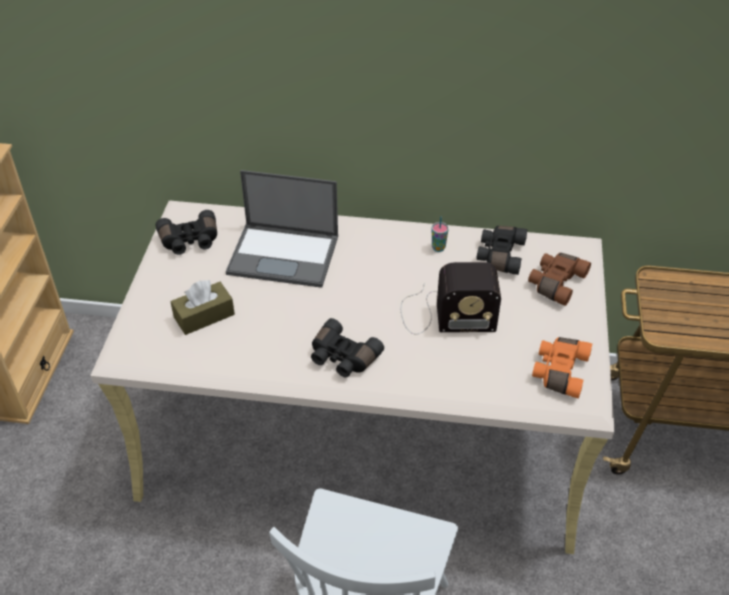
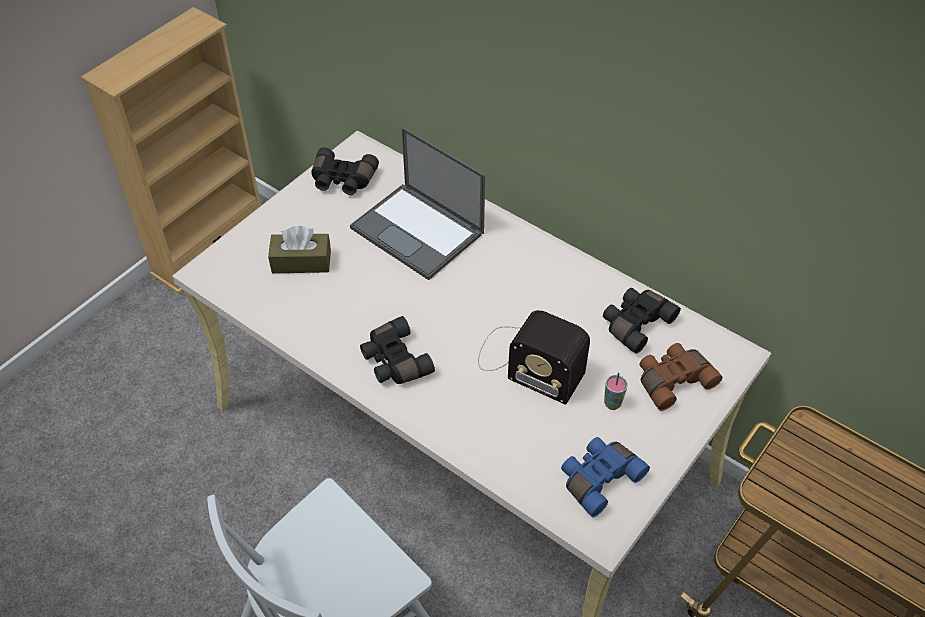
camera: 30 degrees right, 5 degrees up
(438, 248) = (576, 288): cup -> cup (612, 404)
(558, 371) = (598, 478): orange binoculars -> blue binoculars

